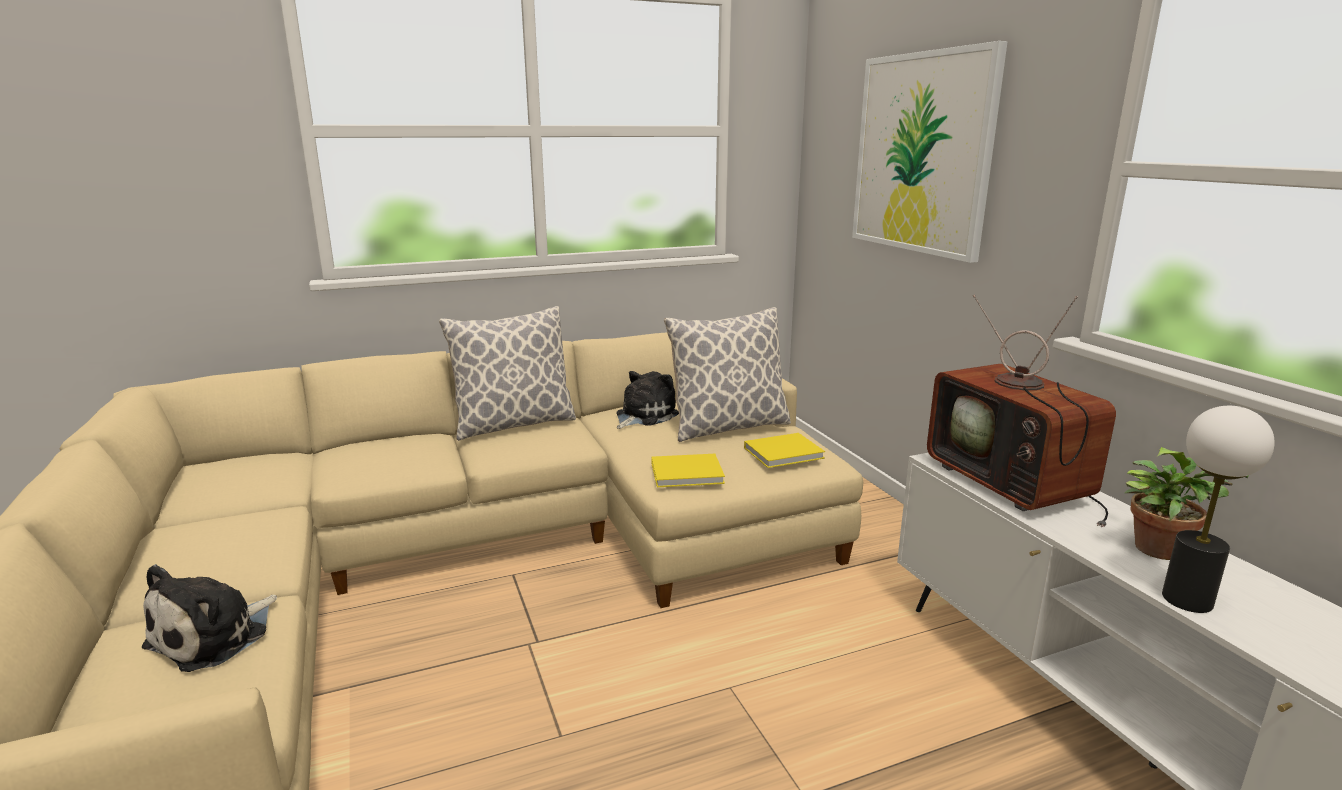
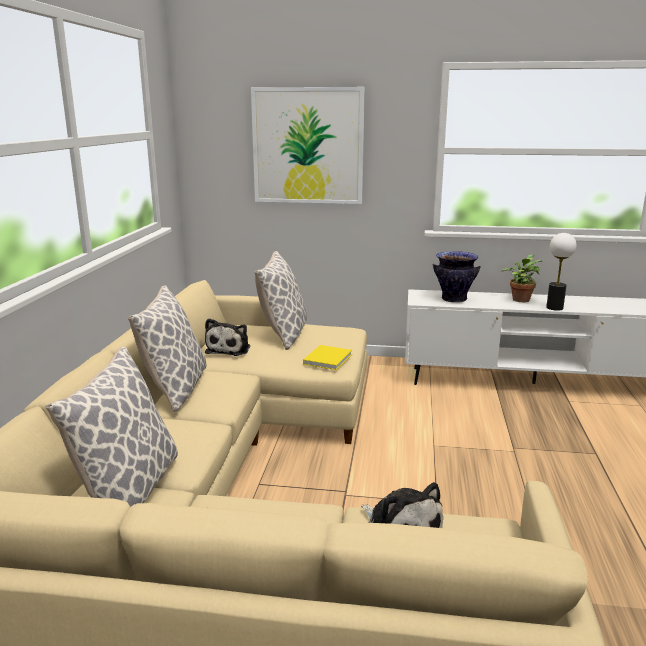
camera: 60 degrees left, 0 degrees up
(286, 471) = (128, 490): none -> pillow
(643, 416) = (229, 349): plush toy -> plush toy turned 150 degrees counterclockwise
(785, 452) = (334, 332): yellow book -> none
(1014, 484) = (454, 299): television -> vase

